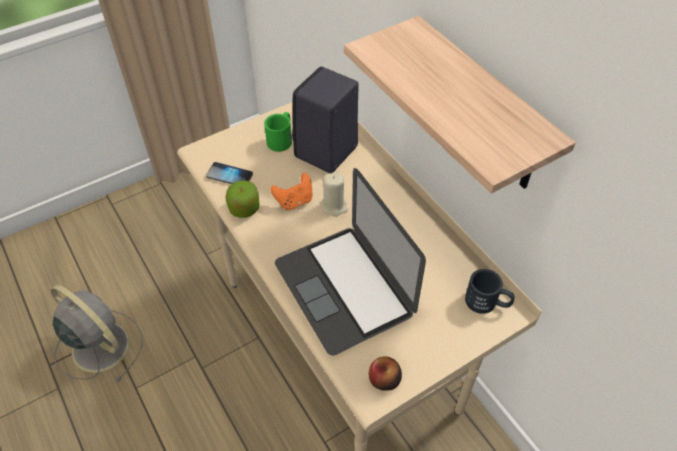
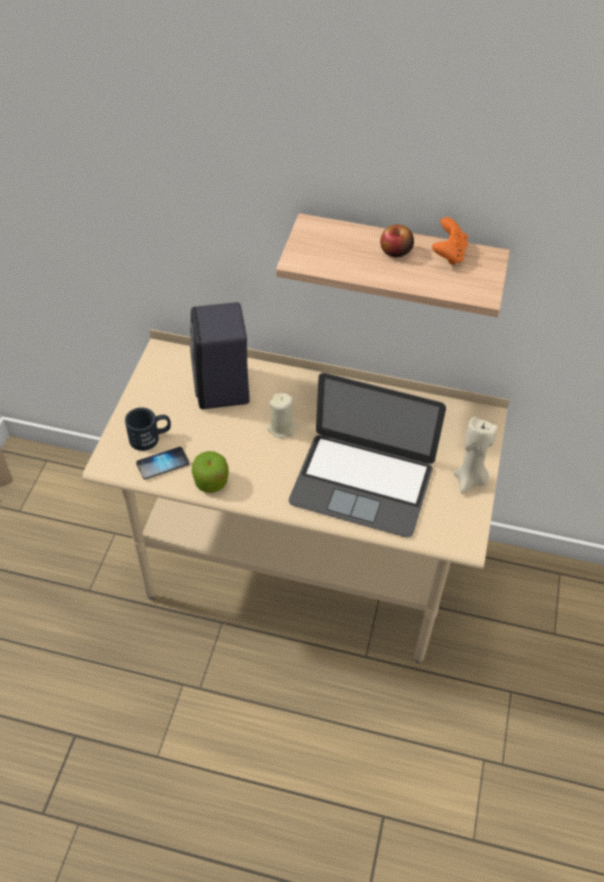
camera: 45 degrees left, 0 degrees up
(99, 345) = (75, 753): grey fan -> none
(281, 139) = (169, 402): green mug -> none
(294, 201) = (245, 446): orange game controller -> orange game controller (448, 255)
(384, 379) = (461, 524): apple -> apple (395, 251)
(433, 351) = (469, 480): none -> beige candle
(487, 303) = (467, 421): black mug -> black mug (150, 437)

